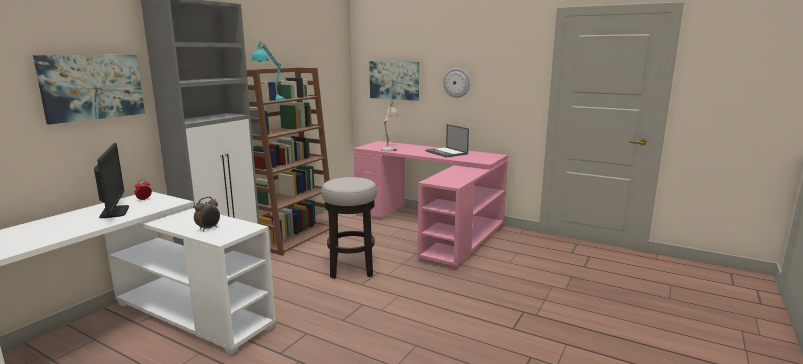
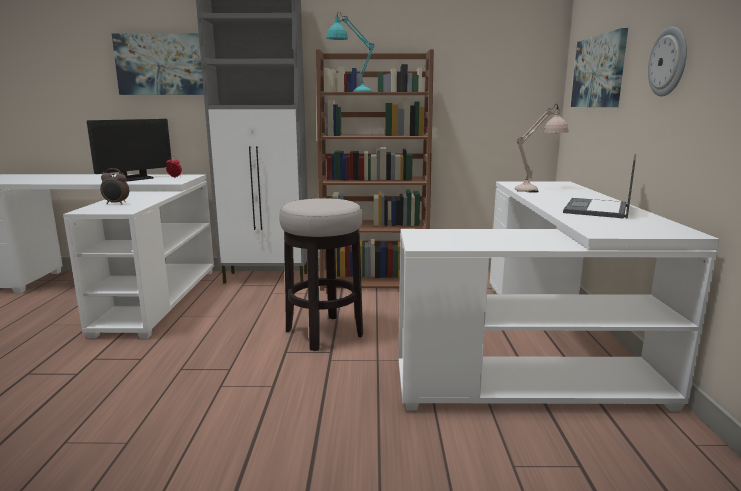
camera: 60 degrees right, 0 degrees up
(433, 228) = (543, 347): pink desk -> white desk

